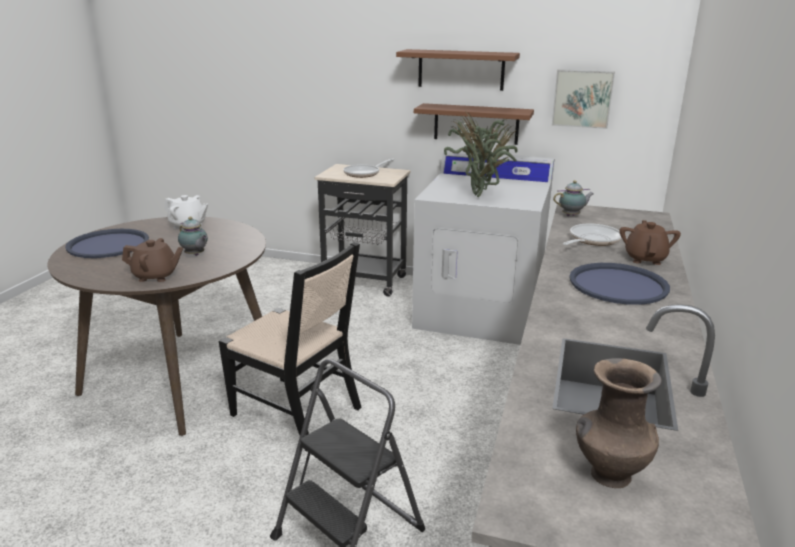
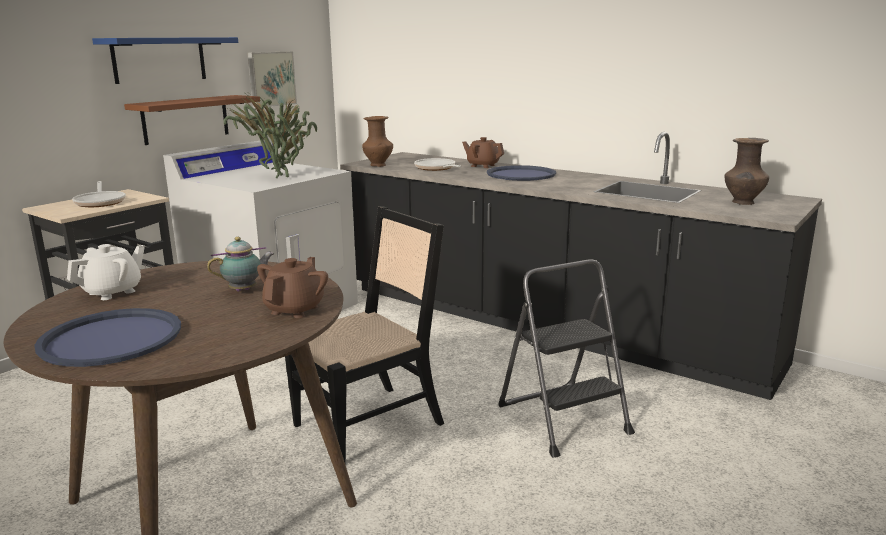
camera: 70 degrees left, 5 degrees down
(461, 69) = (159, 59): brown shelf -> blue shelf
(572, 216) = (378, 165): teapot -> brown vase

